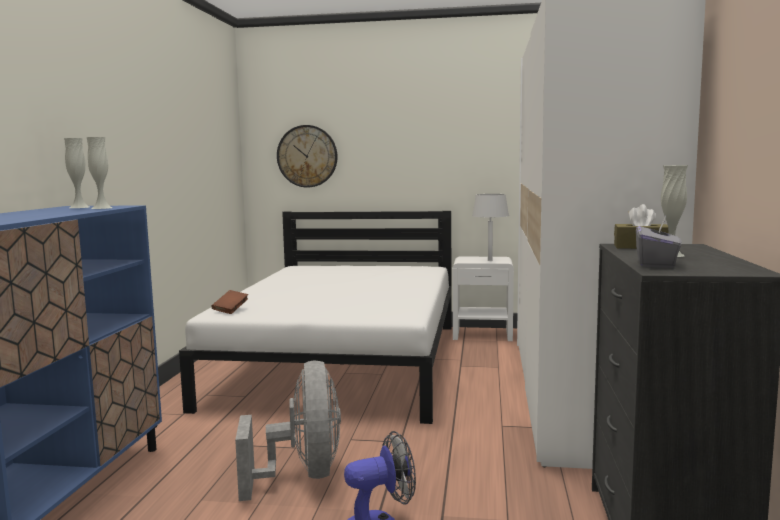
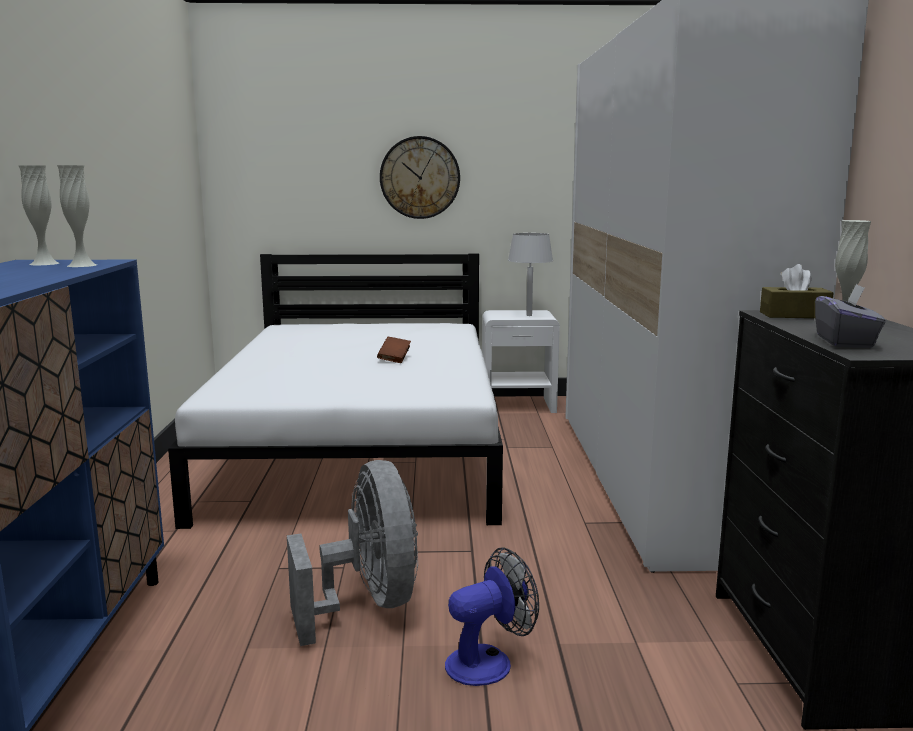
camera: 10 degrees left, 5 degrees up
(230, 310) = (231, 392): brown book -> brown book (394, 359)
(307, 156) = (291, 181): wall clock -> wall clock (420, 177)

